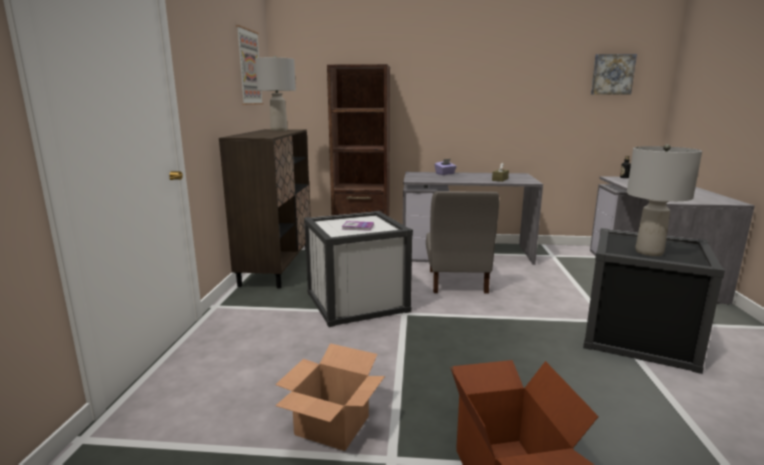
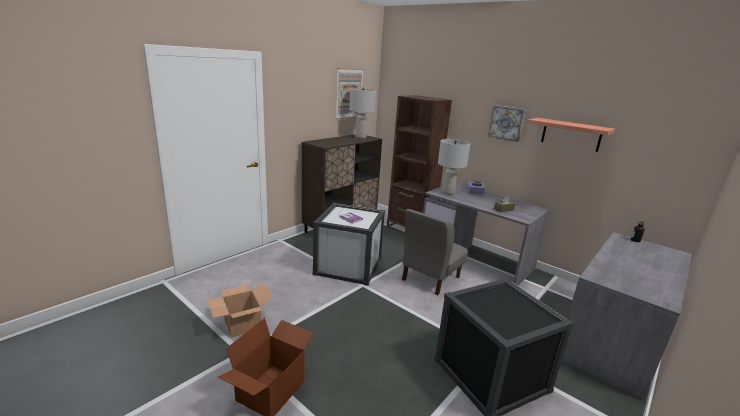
camera: 35 degrees right, 5 degrees up
(536, 87) = (571, 134): none -> shelf
(612, 74) = (654, 134): picture -> picture (506, 123)
(648, 252) = (494, 310): grey table lamp -> grey table lamp (447, 192)

